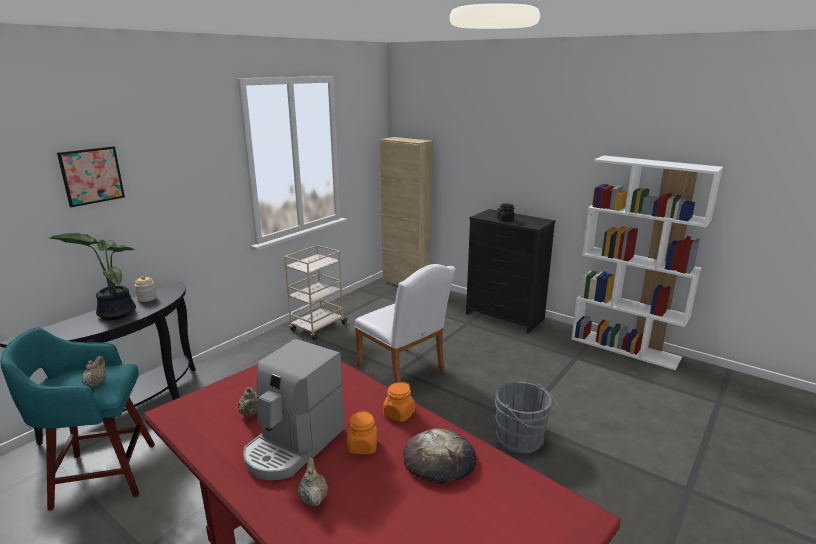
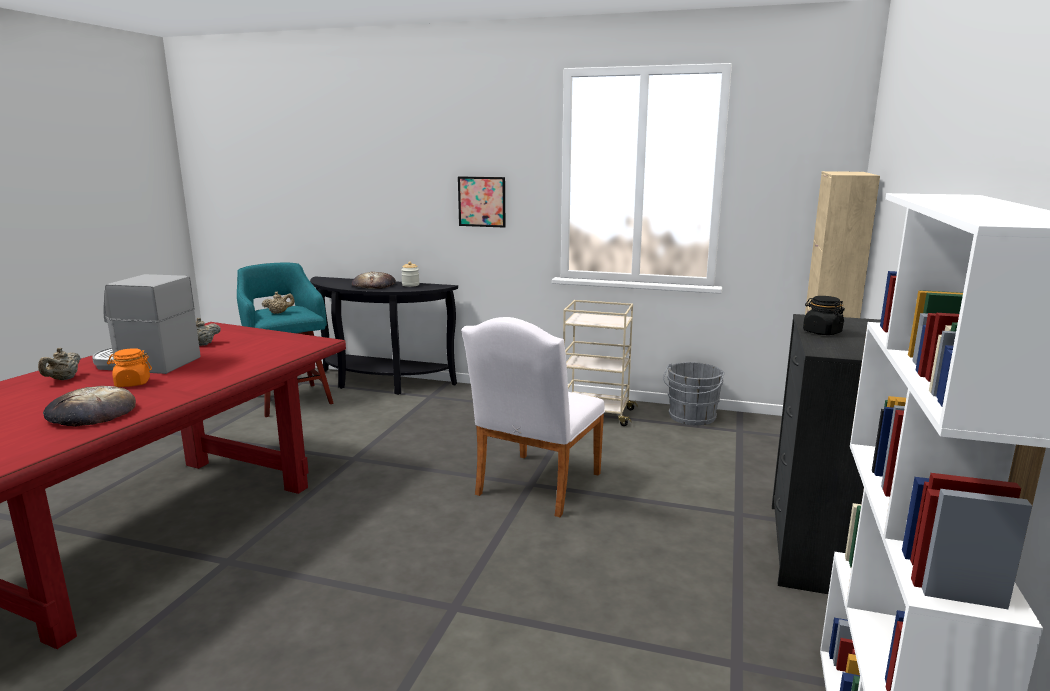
camera: 70 degrees right, 5 degrees down
(92, 176) = (397, 159): picture -> picture (482, 201)
(115, 313) = (374, 284): potted plant -> bread
(313, 498) = (63, 379): beige teapot -> beige teapot turned 135 degrees clockwise
(399, 414) = (187, 389): orange jar -> none
(522, 440) = (401, 614): grey bucket -> grey bucket (691, 418)

